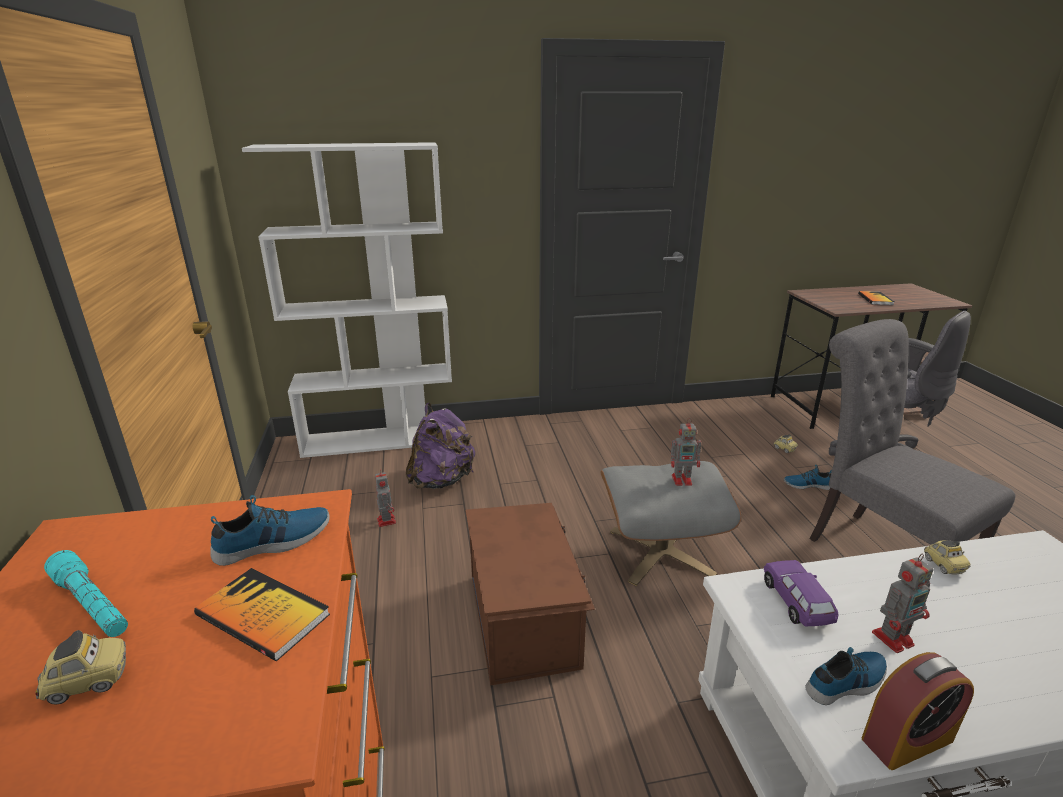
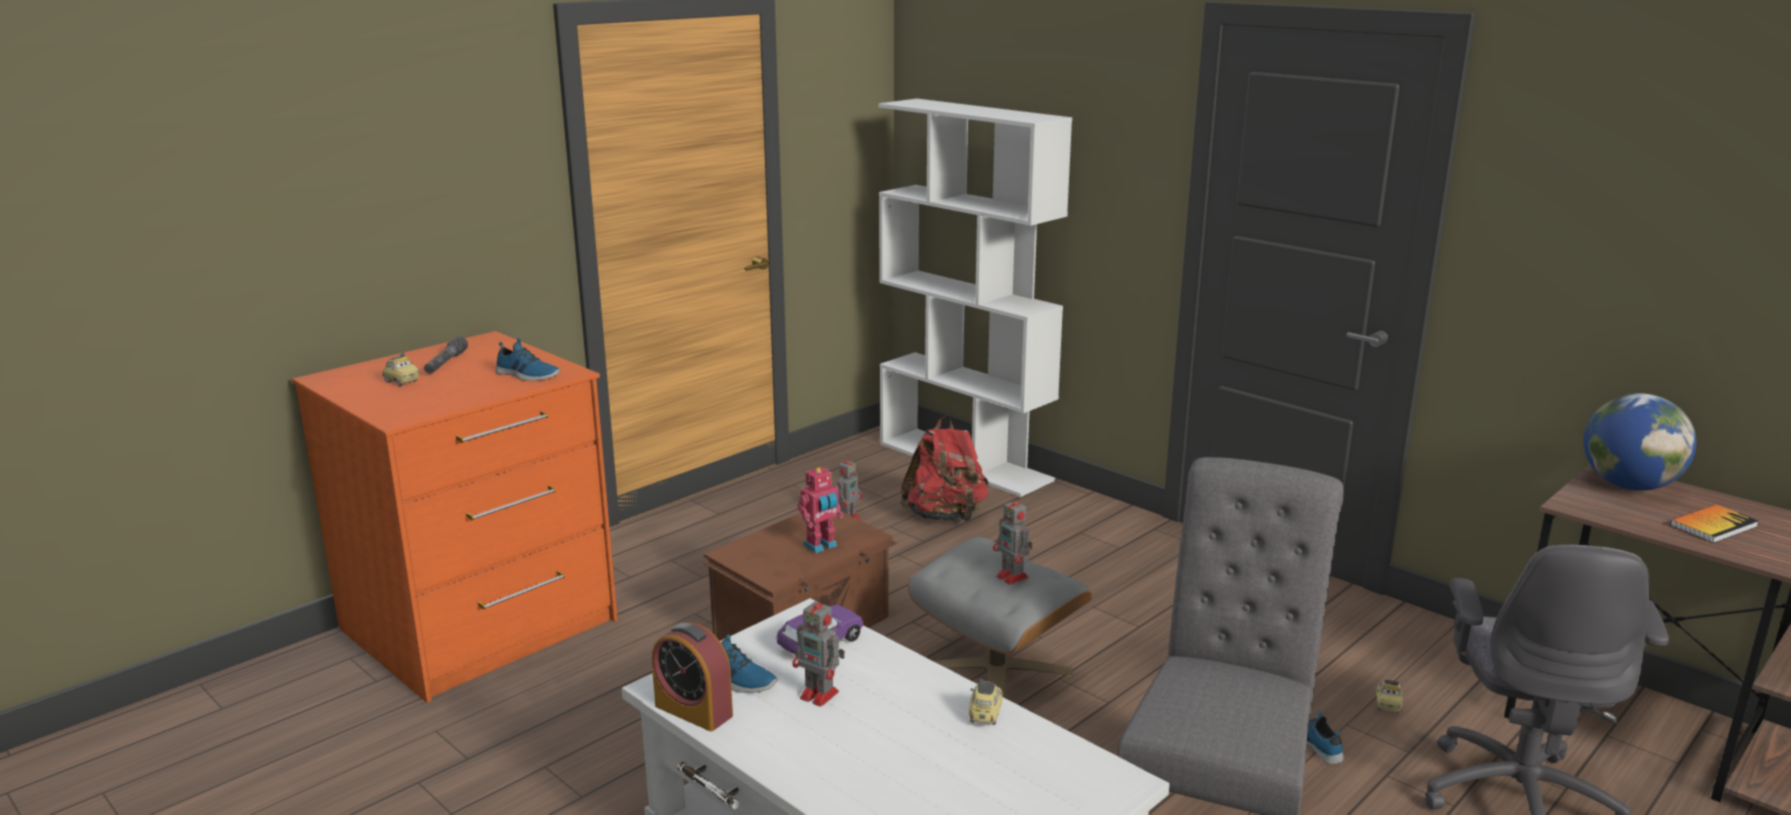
camera: 55 degrees right, 5 degrees down
(92, 604) = (445, 363): turquoise flashlight -> grey flashlight
(263, 615) = (468, 393): book -> none
(442, 480) = (945, 517): purple backpack -> red backpack
(538, 541) = (821, 546): none -> toy robot
(822, 295) = (1628, 486): none -> globe
(943, 565) = (985, 715): toy car -> toy car turned 150 degrees clockwise

